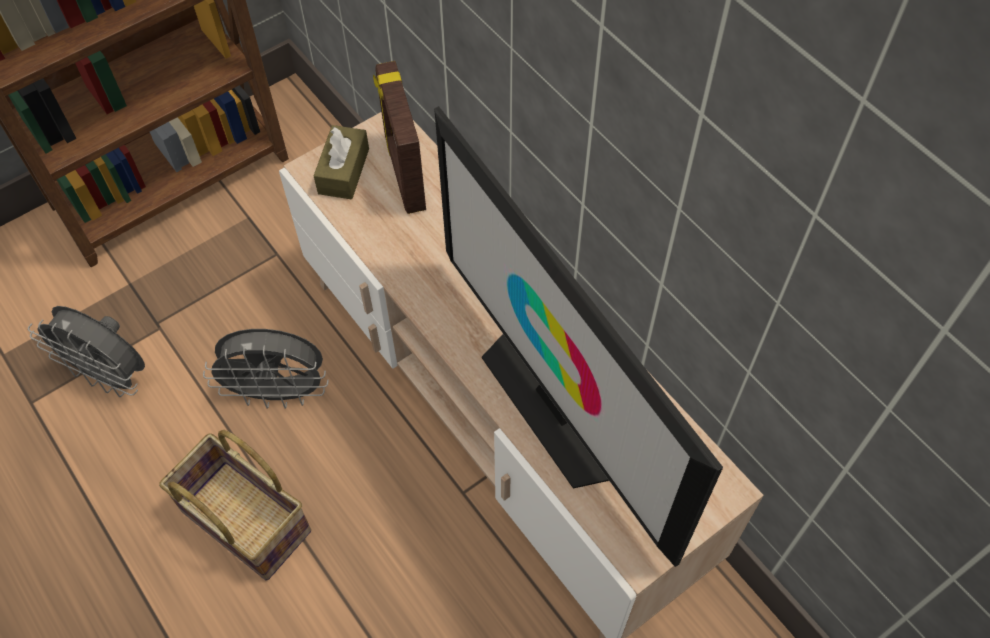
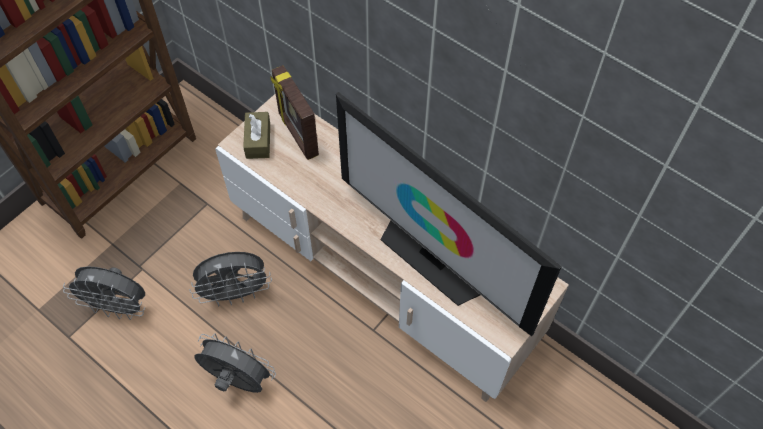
camera: 15 degrees left, 0 degrees up
(244, 522) = (237, 381): basket -> grey fan

